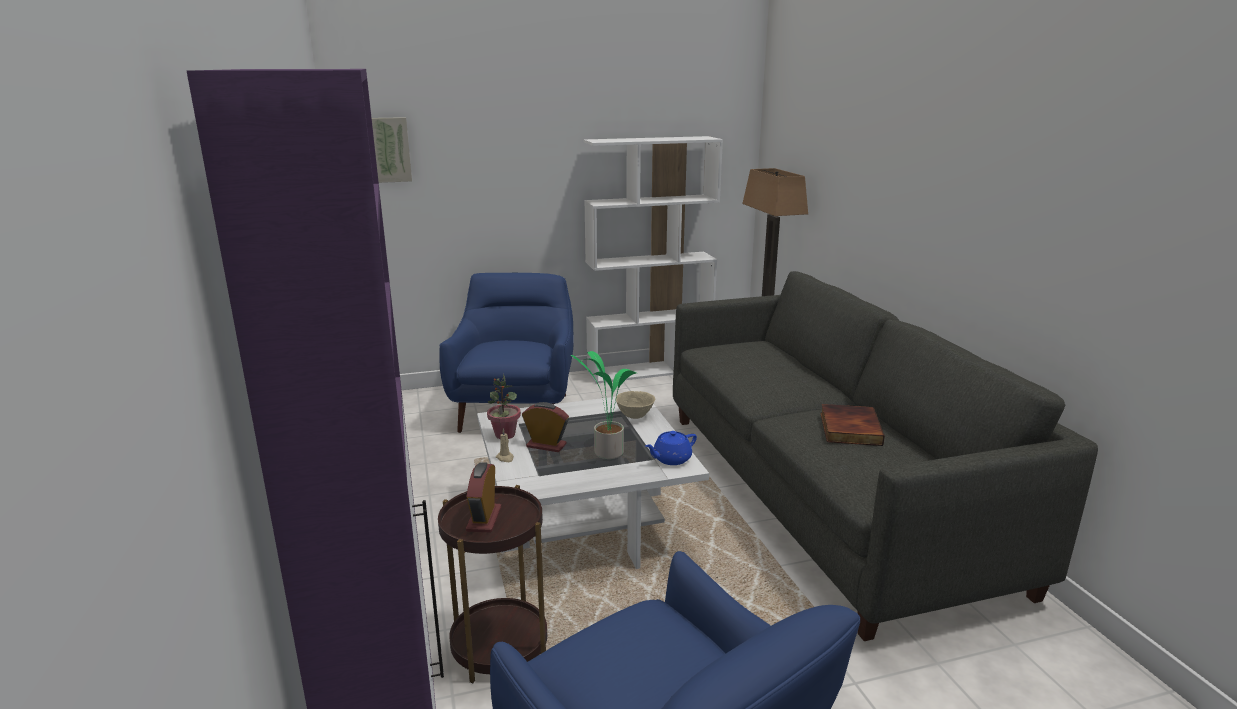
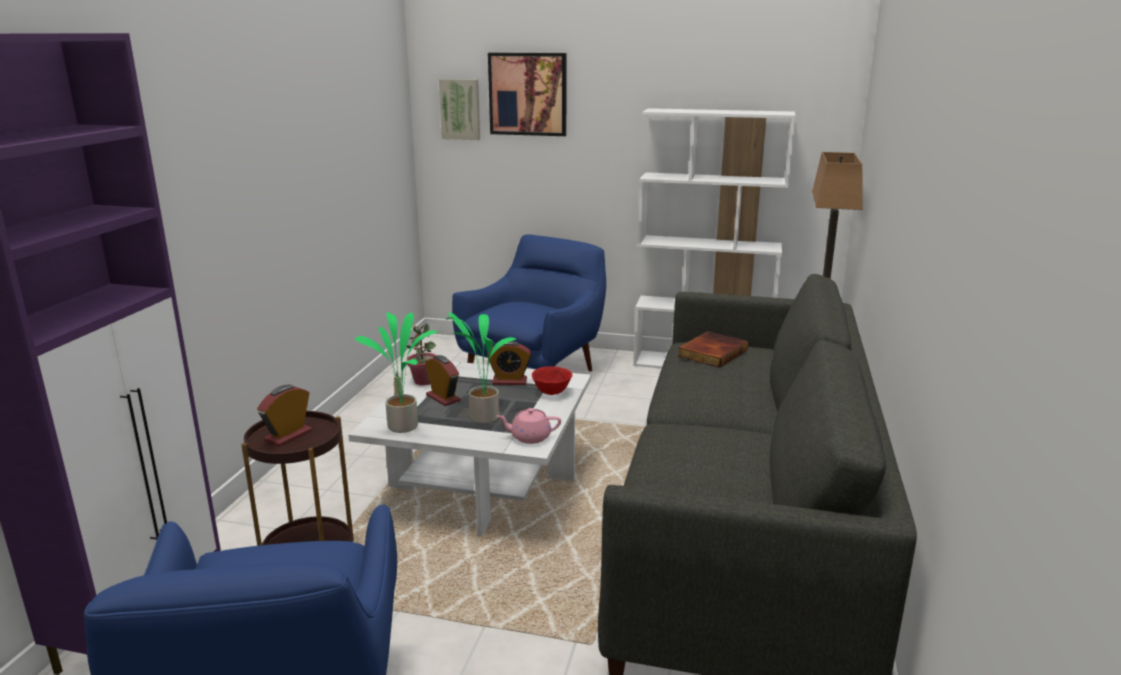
camera: 30 degrees right, 0 degrees up
(462, 131) = (528, 94): none -> picture
(546, 480) = (404, 426): none -> potted plant
(585, 415) = (509, 381): none -> alarm clock
(635, 416) = (552, 392): beige bowl -> red bowl
(671, 459) = (529, 437): blue teapot -> pink teapot
(848, 428) = (716, 451): book -> book (711, 352)

